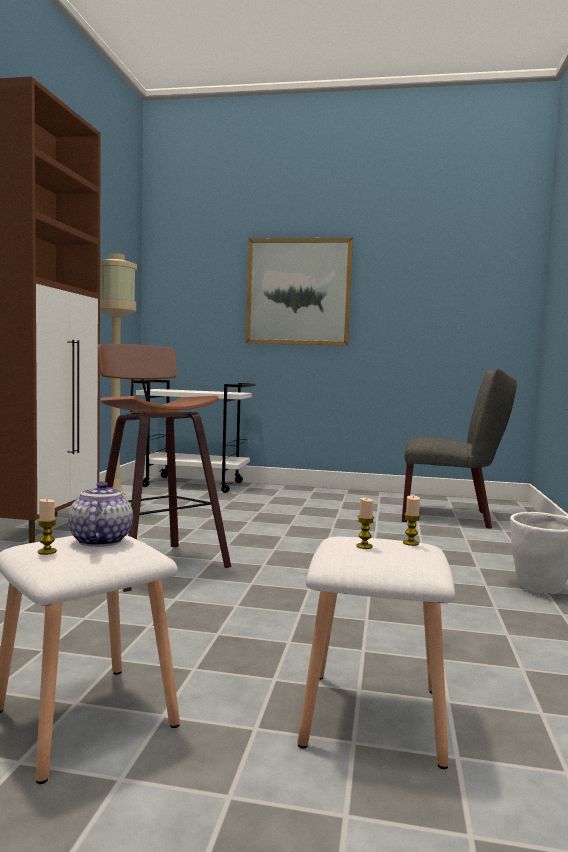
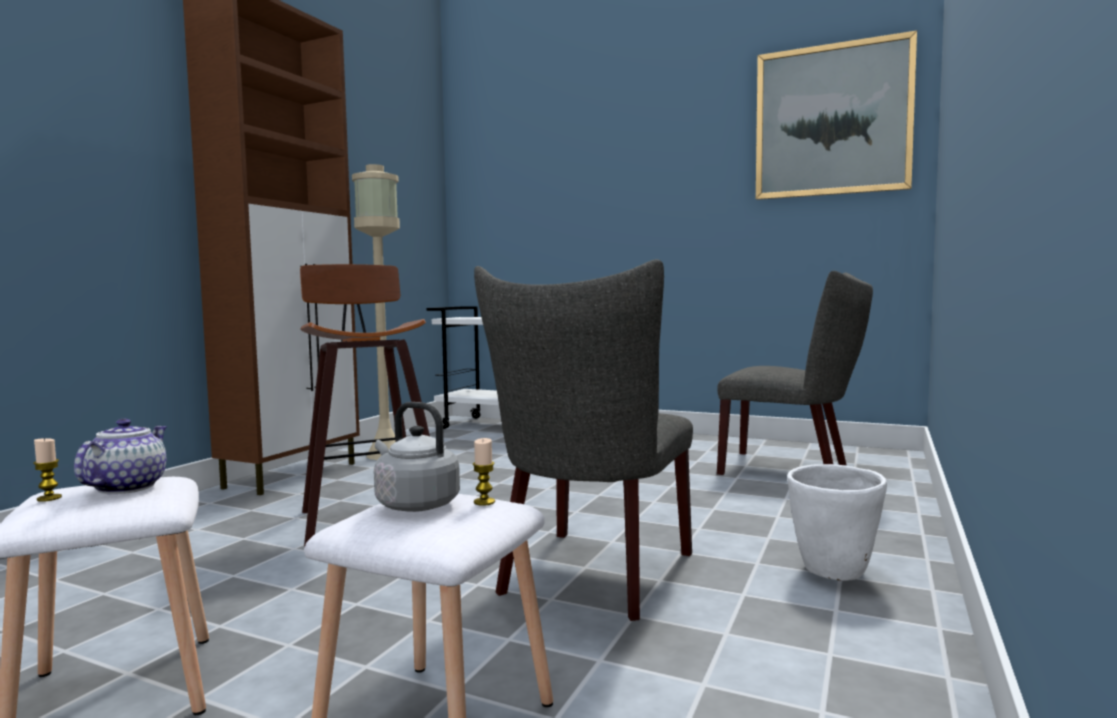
camera: 15 degrees right, 0 degrees up
(298, 292) = (615, 192): picture -> picture (832, 120)
(364, 546) = (414, 504): candle -> grey kettle
(381, 602) = (591, 577): none -> grey chair

